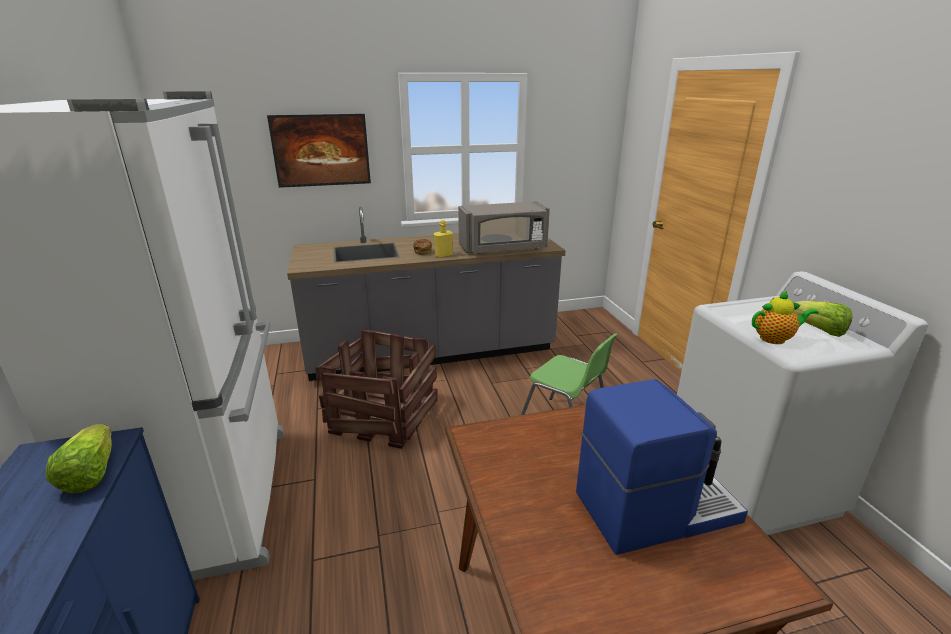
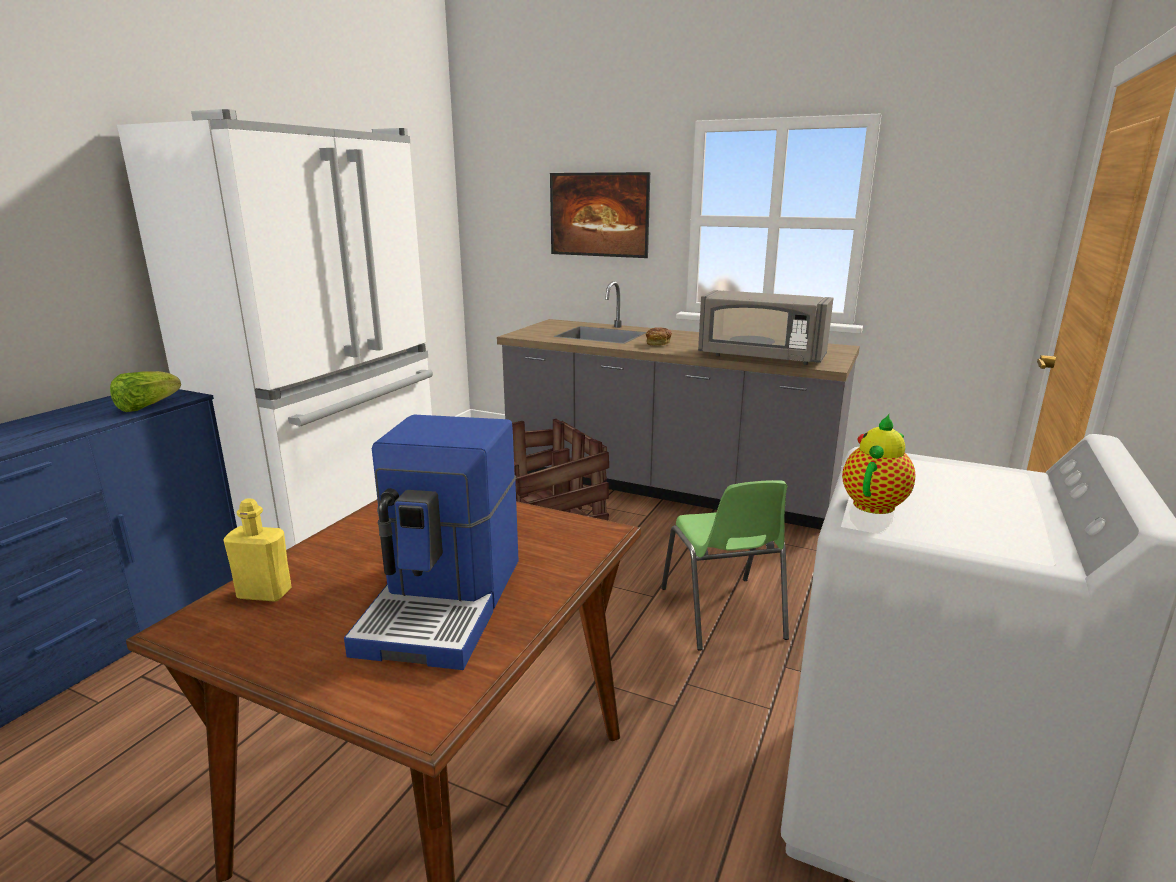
camera: 40 degrees right, 5 degrees down
(443, 255) = (673, 350): yellow bottle -> yellow bottle (264, 593)
(653, 506) = (446, 603): coffee machine -> coffee machine turned 75 degrees clockwise
(775, 339) = (875, 503): teapot -> teapot turned 90 degrees counterclockwise
(818, 330) = (992, 519): lettuce -> none

